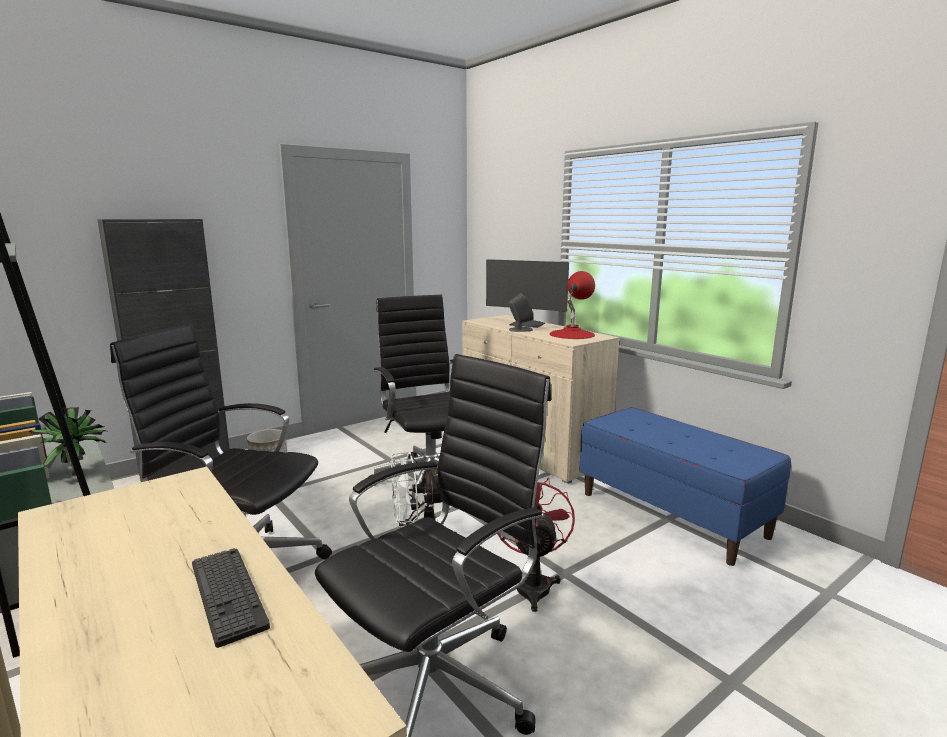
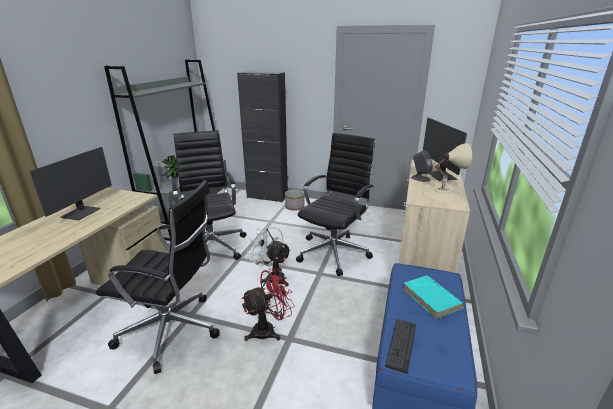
camera: 55 degrees right, 10 degrees up
(131, 554) = (82, 213): none -> monitor
(228, 594) = (58, 237): keyboard -> keyboard (401, 344)
(572, 334) = (442, 194): red table lamp -> beige table lamp
(660, 428) = (432, 298): none -> turquoise book

